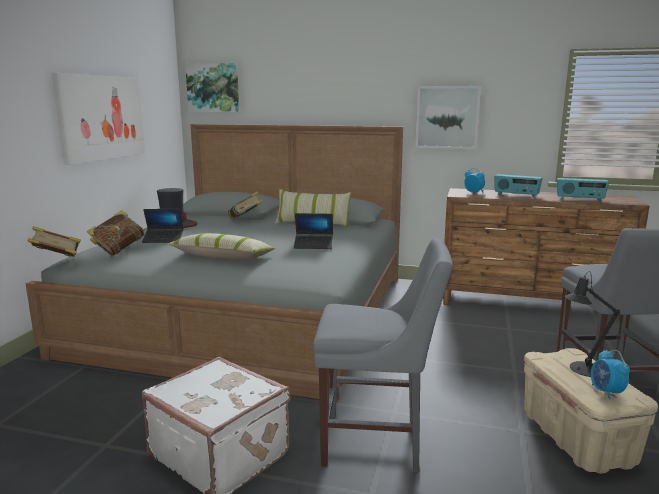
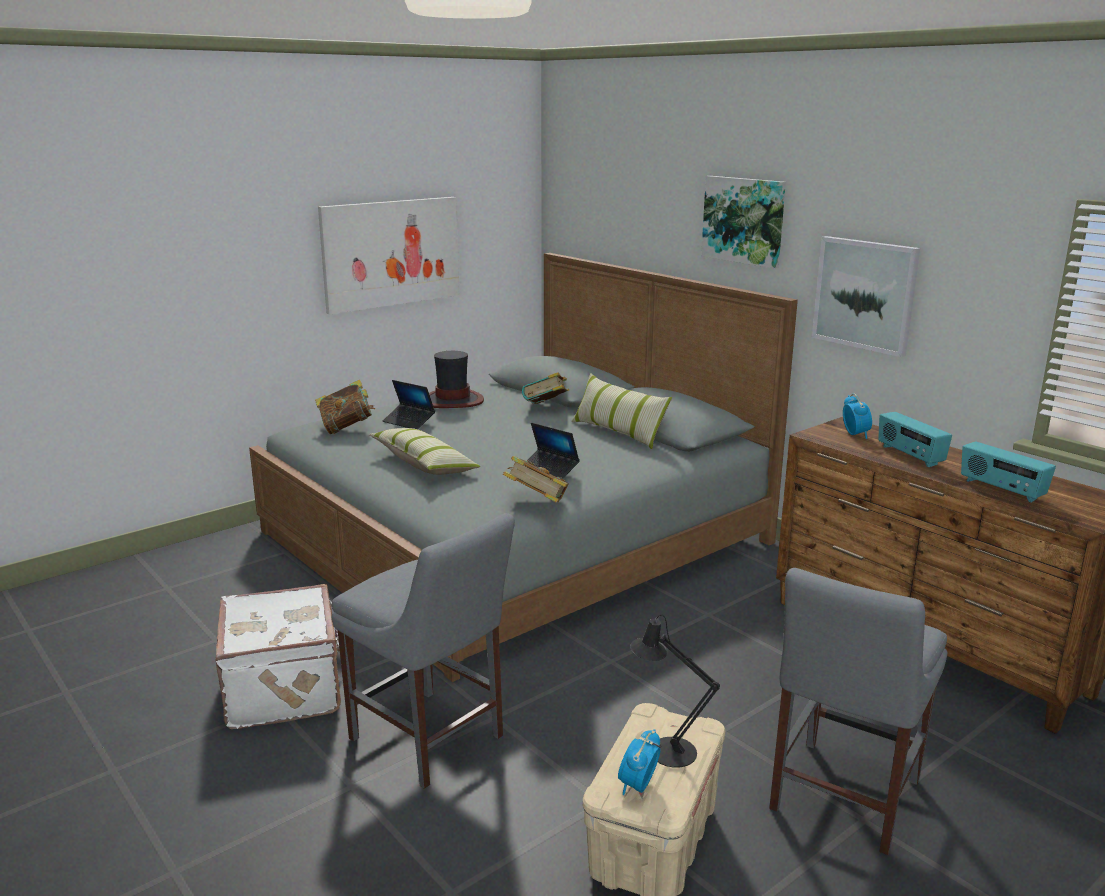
camera: 35 degrees right, 5 degrees up
(56, 261) = (279, 429): book -> book (536, 503)
(213, 88) = (575, 204): picture -> picture (744, 220)

